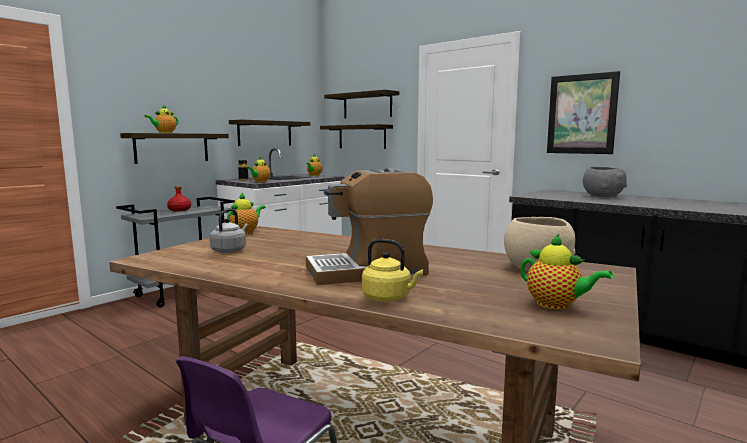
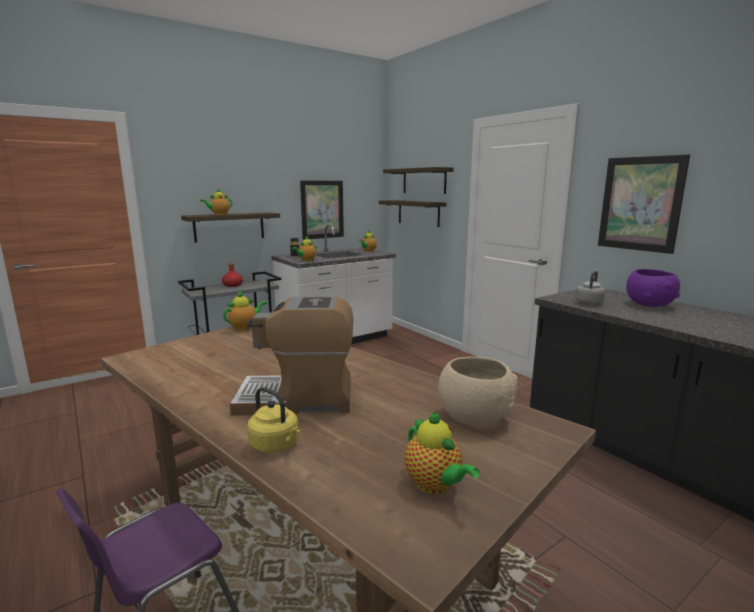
camera: 15 degrees right, 5 degrees up
(230, 250) = (207, 353): grey kettle -> grey kettle (589, 302)
(265, 133) = (322, 209): shelf -> picture
(603, 196) = (650, 305): grey bowl -> purple bowl

